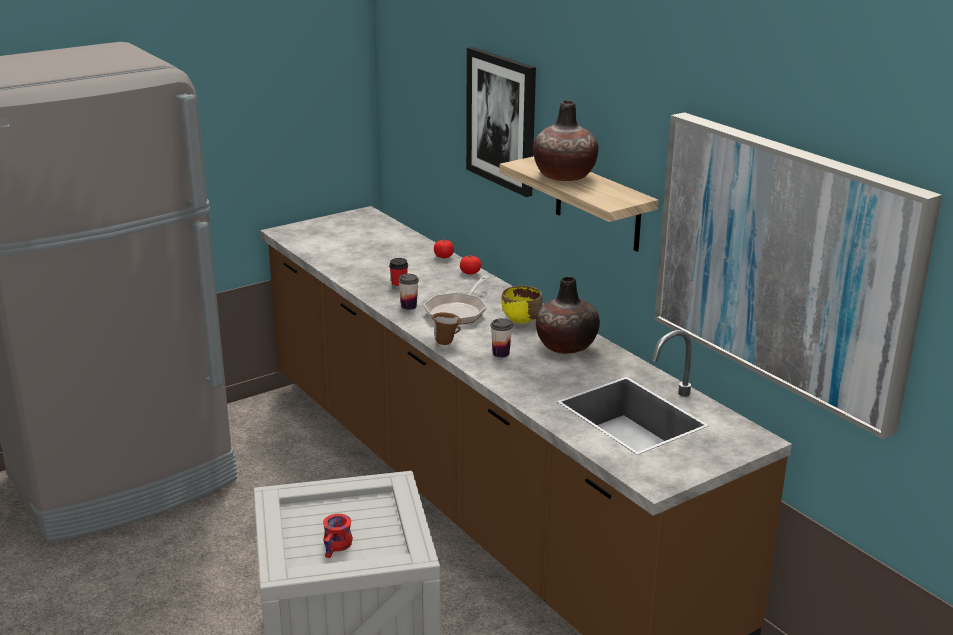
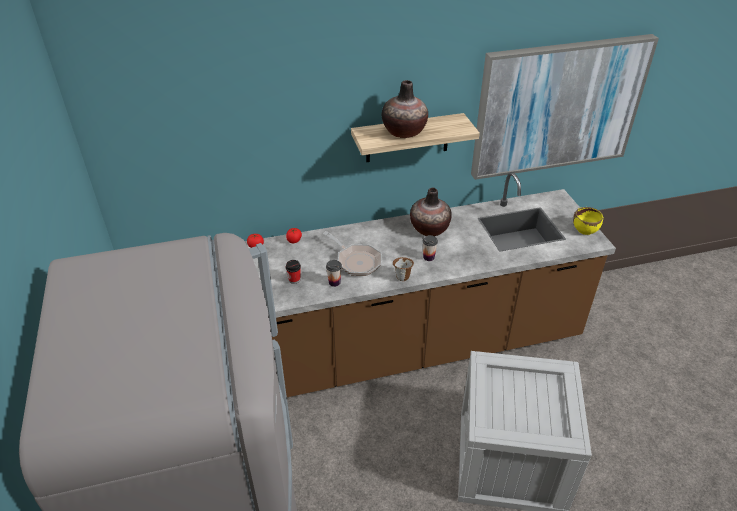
camera: 70 degrees left, 15 degrees up
(338, 546) = (543, 407): red mug -> none
(502, 120) = (295, 124): picture -> none
(521, 318) = (381, 236): yellow bowl -> yellow bowl (585, 230)

